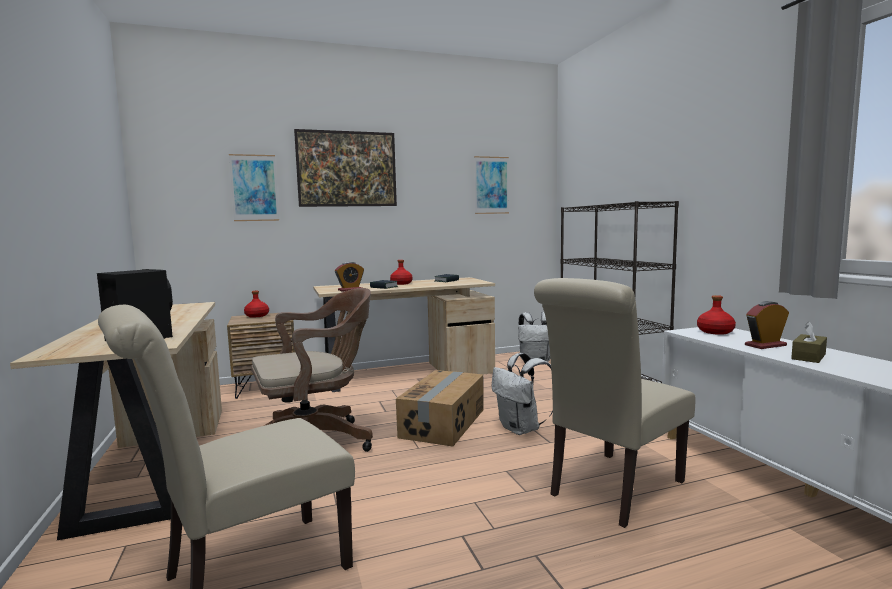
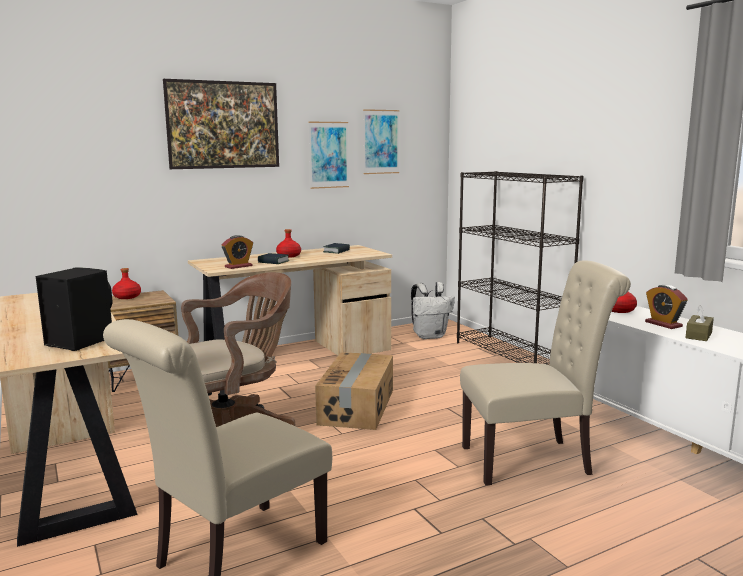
camera: 10 degrees left, 5 degrees up
(254, 188) = (118, 148): picture -> picture (328, 155)
(522, 429) = (437, 409): white backpack -> none
(611, 490) = (533, 460): beige chair -> beige chair turned 135 degrees counterclockwise
(765, 345) = (663, 324): alarm clock -> alarm clock turned 90 degrees counterclockwise

